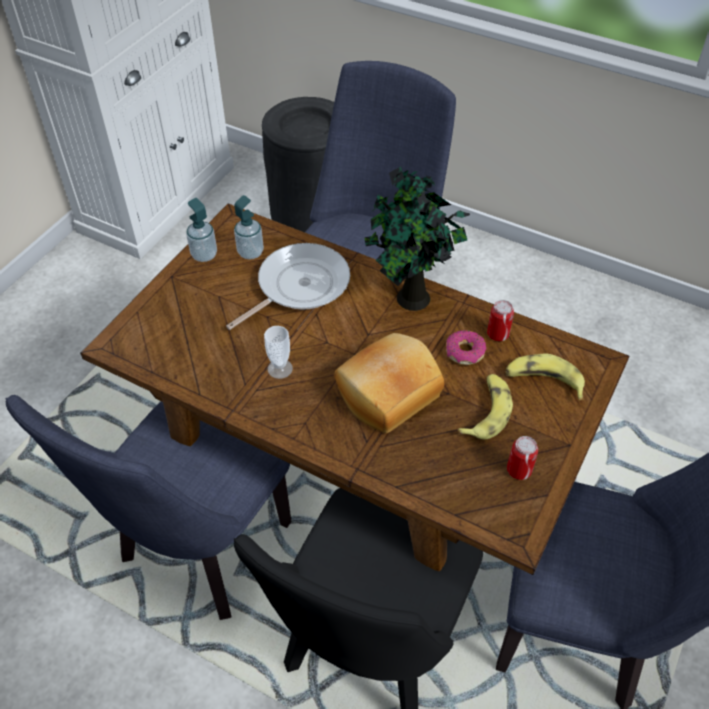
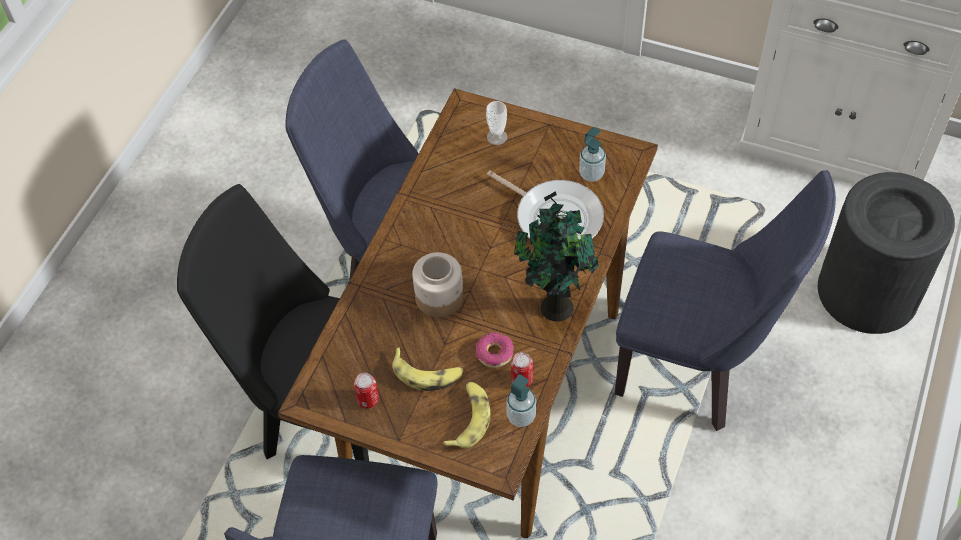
camera: 85 degrees right, 5 degrees up
(204, 255) = (580, 141): soap dispenser -> soap dispenser (521, 416)
(280, 369) = (455, 219): cup -> cup (497, 137)
(386, 392) = (440, 297): bread -> jar

